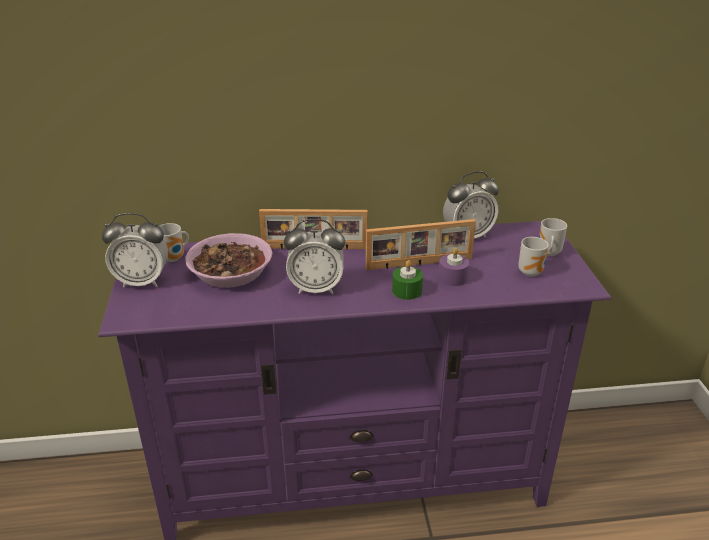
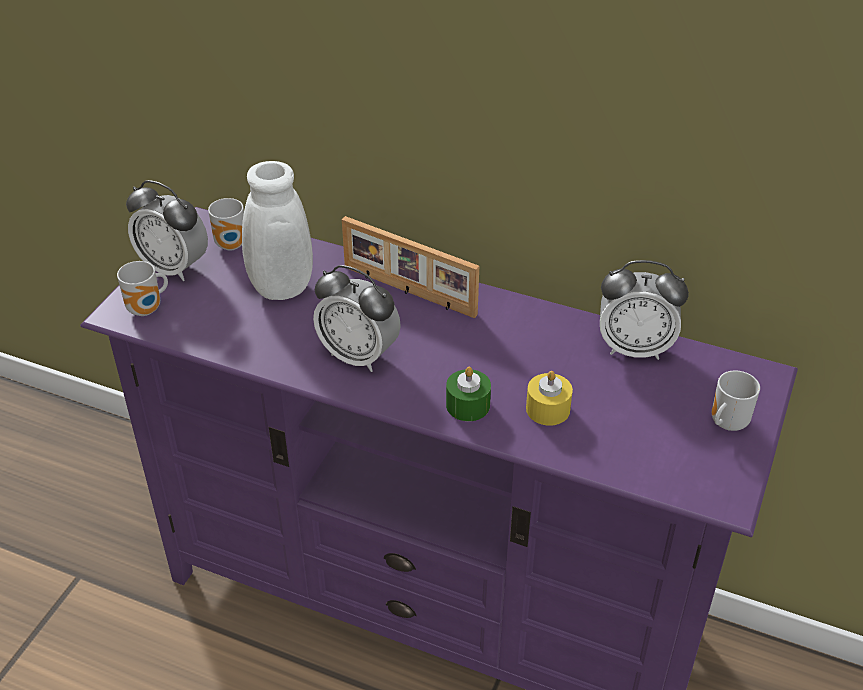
camera: 30 degrees right, 10 degrees up
(230, 272) = (278, 291): bowl -> white vase
(419, 264) = (522, 369): picture frame -> none
(453, 278) = (548, 409): purple candle -> yellow candle
(531, 272) = (670, 445): mug -> mug (147, 309)

